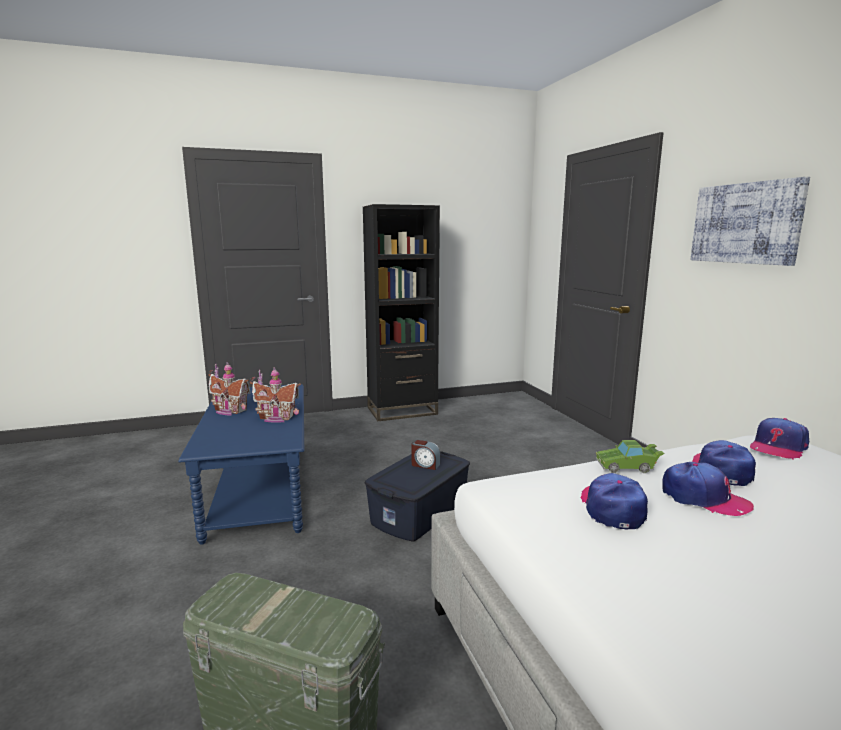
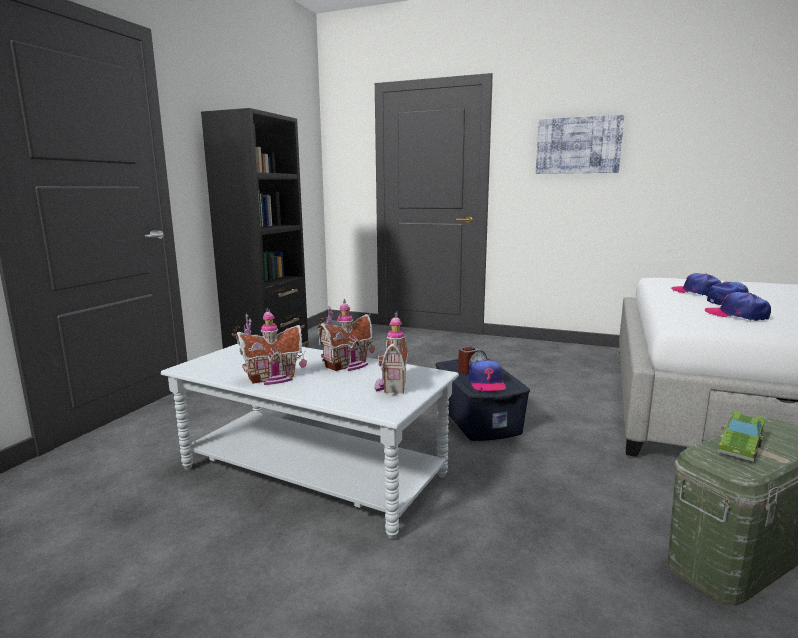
camera: 50 degrees left, 0 degrees up
(247, 438) = (391, 385): none -> toy house
(259, 489) = (312, 472): blue coffee table -> grey coffee table
(627, 467) = (677, 301): green toy car -> green toy car (740, 447)
(778, 447) = (675, 279): cap -> cap (486, 383)

